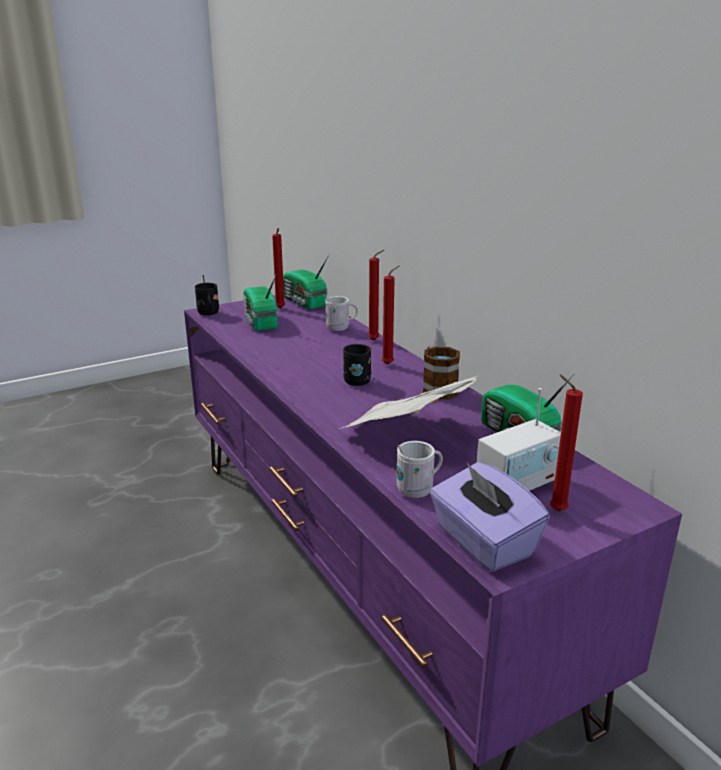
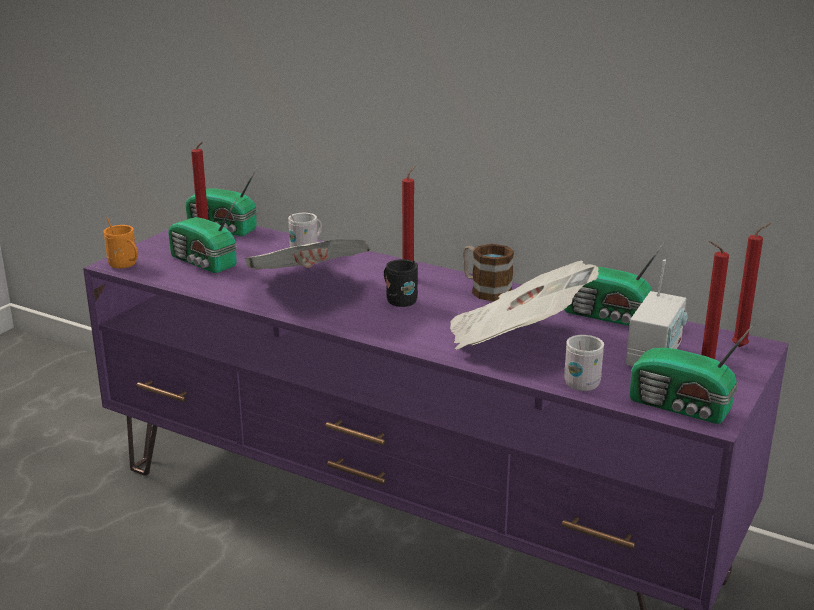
camera: 30 degrees left, 0 degrees up
(209, 314) = (125, 266): black mug -> orange mug
(303, 355) = (308, 288): none -> newspaper
(375, 341) = (362, 256): red candle -> red candle (742, 347)
(483, 542) = (682, 407): purple tissue box -> radio

